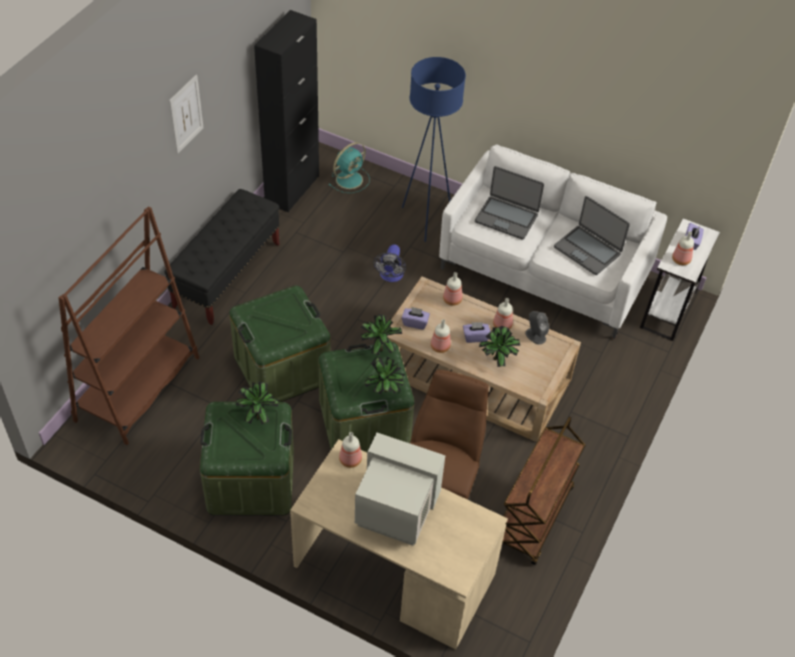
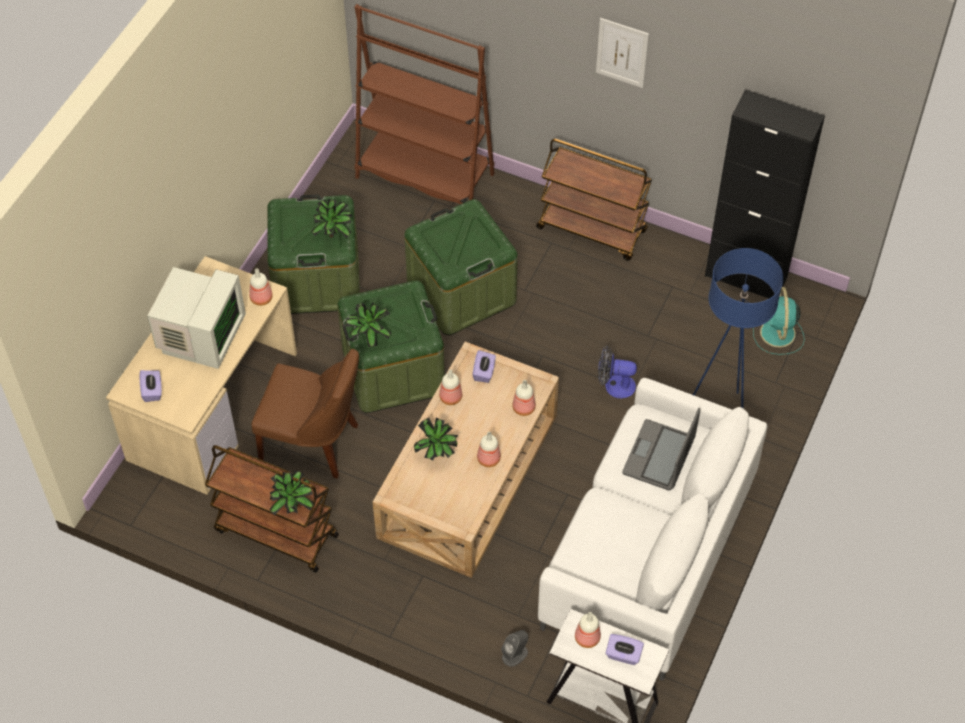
camera: 90 degrees right, 5 degrees up
(227, 275) = (592, 230): black bench -> brown cart
(350, 179) = (778, 334): turquoise fan -> turquoise fan turned 45 degrees clockwise
(379, 348) = (428, 329): potted plant -> potted plant (293, 506)
(475, 337) = (469, 432): purple tissue box -> purple tissue box (152, 391)
(535, 335) = (476, 493): grey speaker -> grey speaker (515, 654)
(587, 250) = (613, 546): laptop -> none

